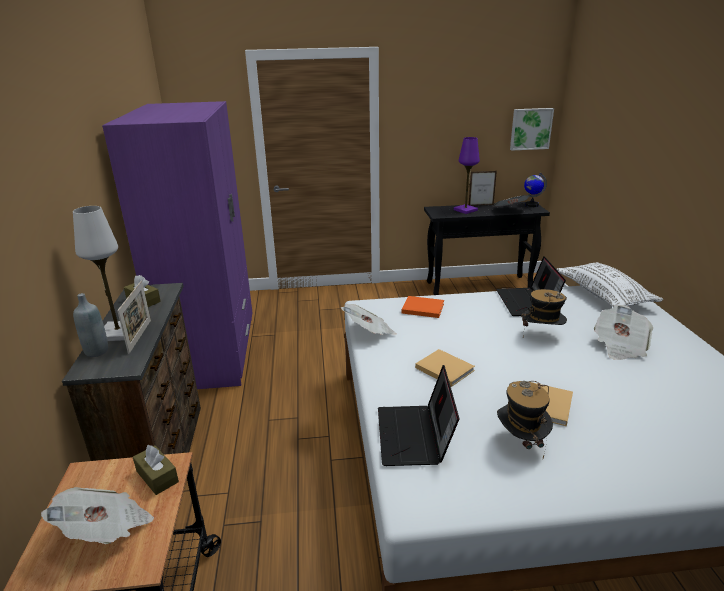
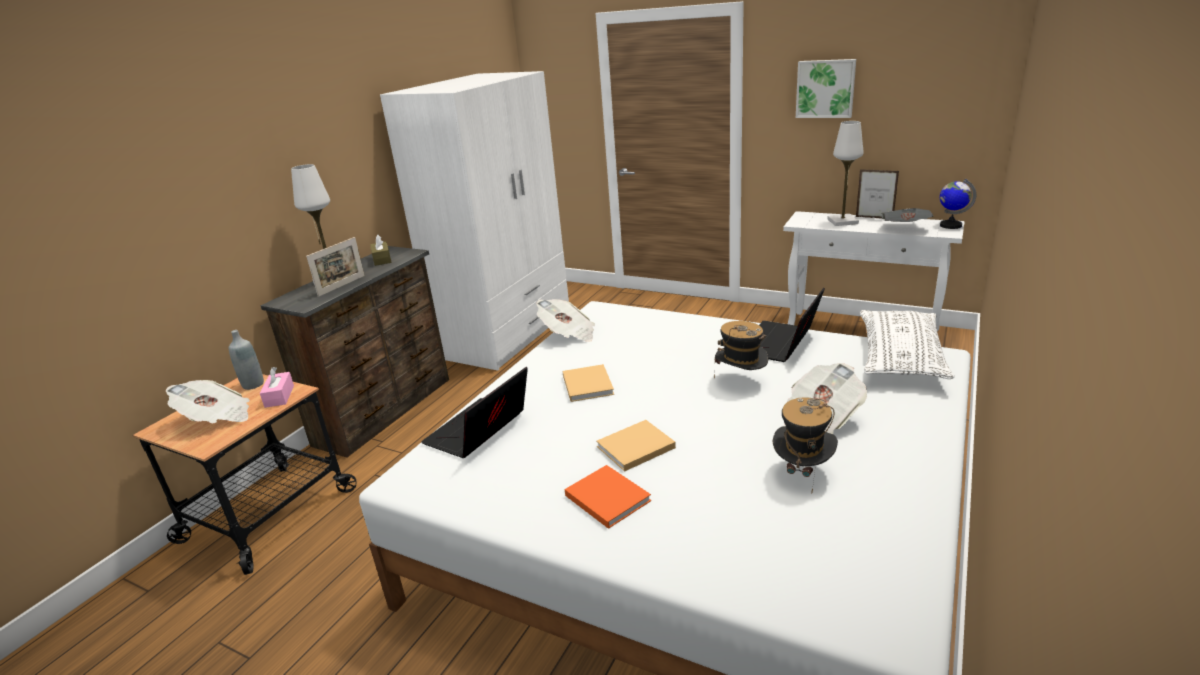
camera: 35 degrees right, 0 degrees up
(97, 351) = (303, 290): grey bottle -> grey bottle (253, 384)
(157, 476) = (279, 396): brown tissue box -> pink tissue box
(213, 351) = (507, 334): purple wardrobe -> white wardrobe
(421, 308) = (652, 323): orange book -> orange book (606, 497)
(465, 210) = (842, 221): purple table lamp -> white table lamp
(479, 285) = (862, 329): black console table -> white console table
(520, 443) = (558, 469): hat -> hat (802, 472)
(530, 129) = (963, 112): picture -> picture (825, 88)

